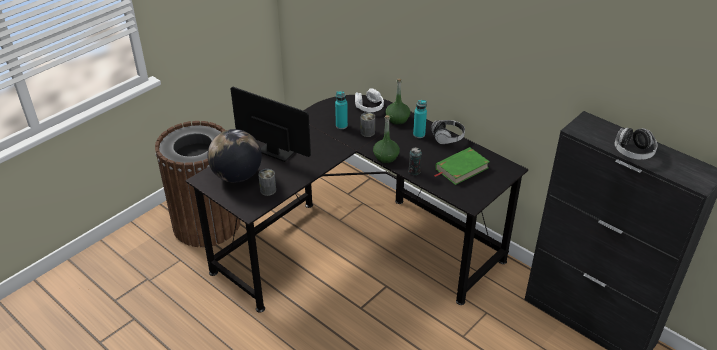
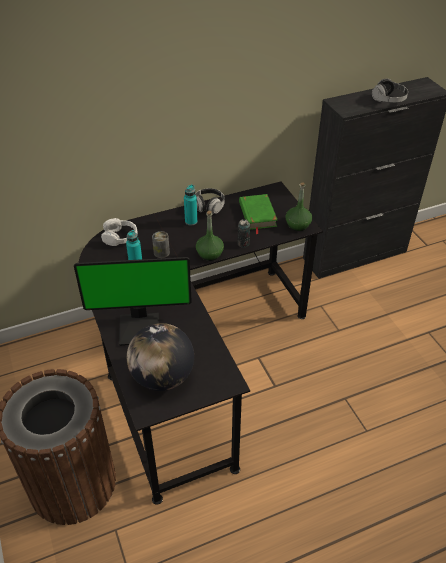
camera: 65 degrees left, 5 degrees up
(268, 190) = (204, 357): can -> none
(278, 150) = (140, 327): monitor -> monitor turned 150 degrees counterclockwise
(397, 119) = (156, 226): green bottle -> green bottle (297, 225)

